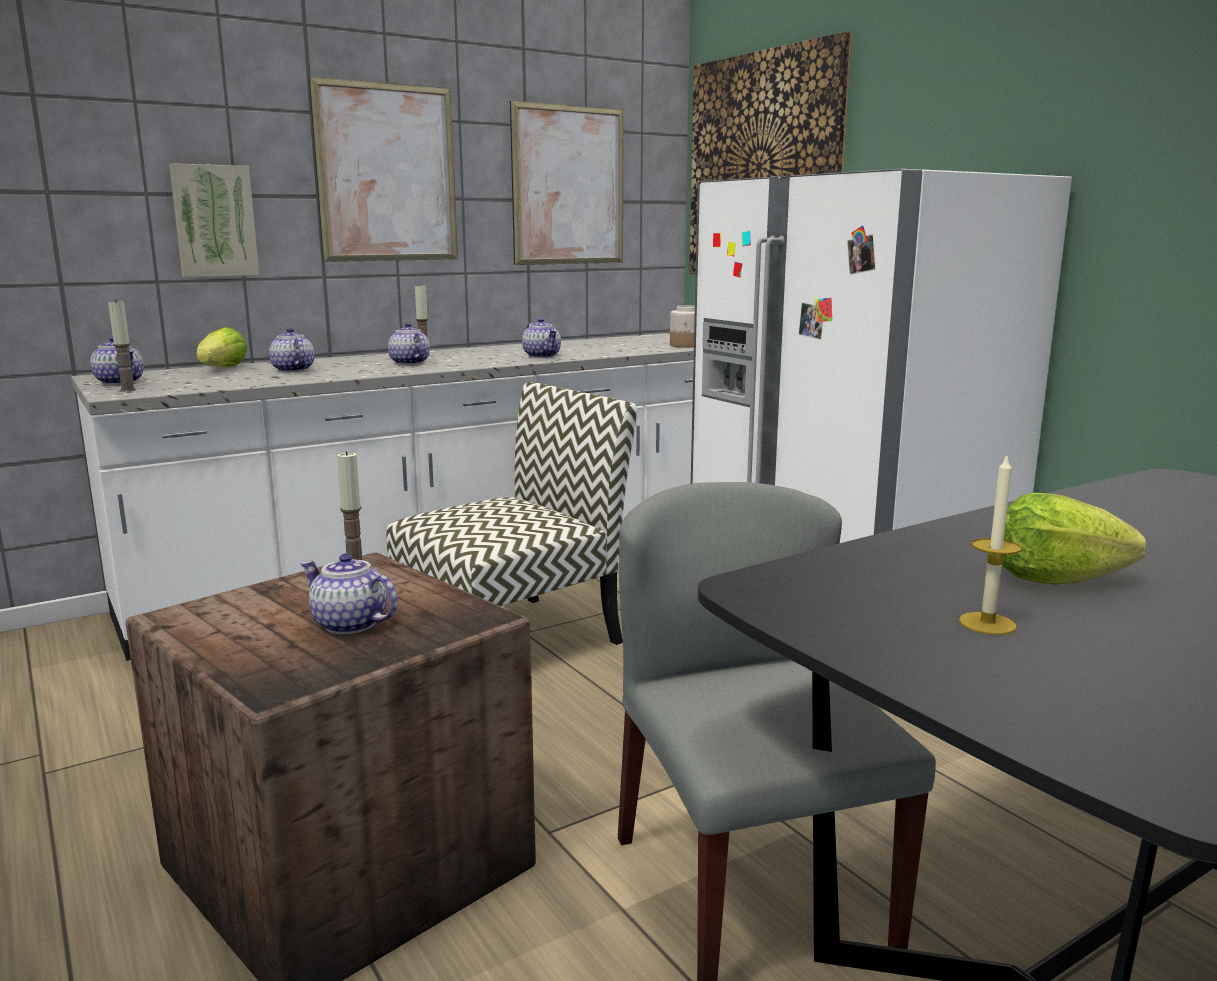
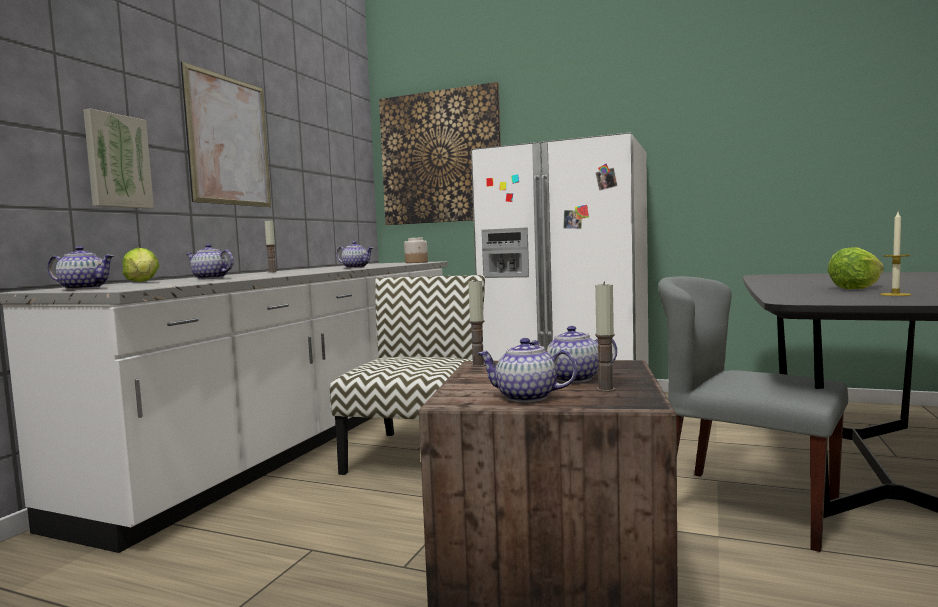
camera: 35 degrees left, 10 degrees down
(128, 390) = (121, 288): candle -> candle (605, 389)
(409, 363) = (282, 273): teapot -> teapot (526, 397)
(568, 186) = (323, 164): picture -> none

